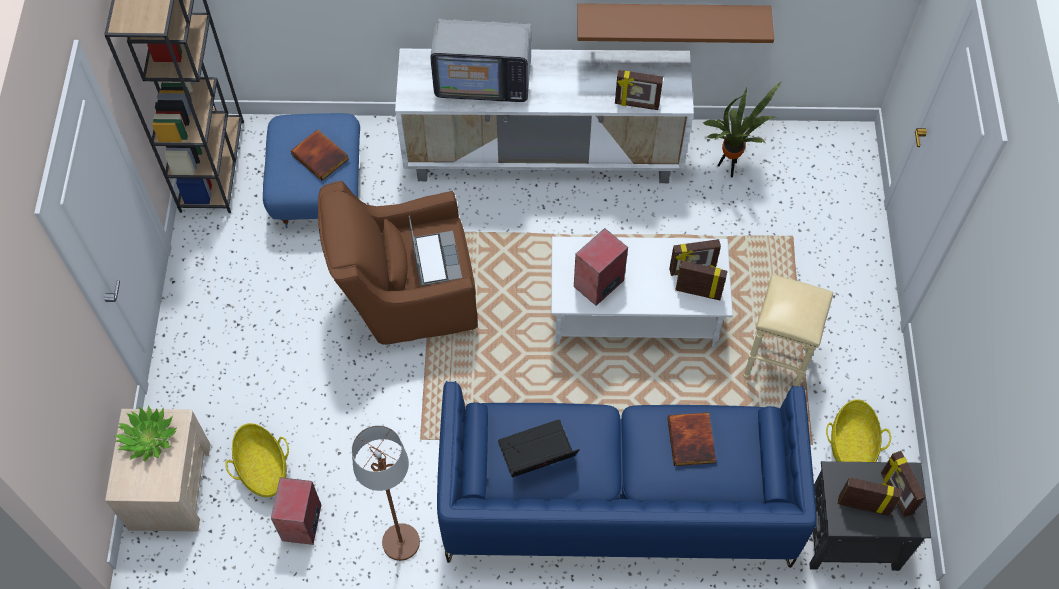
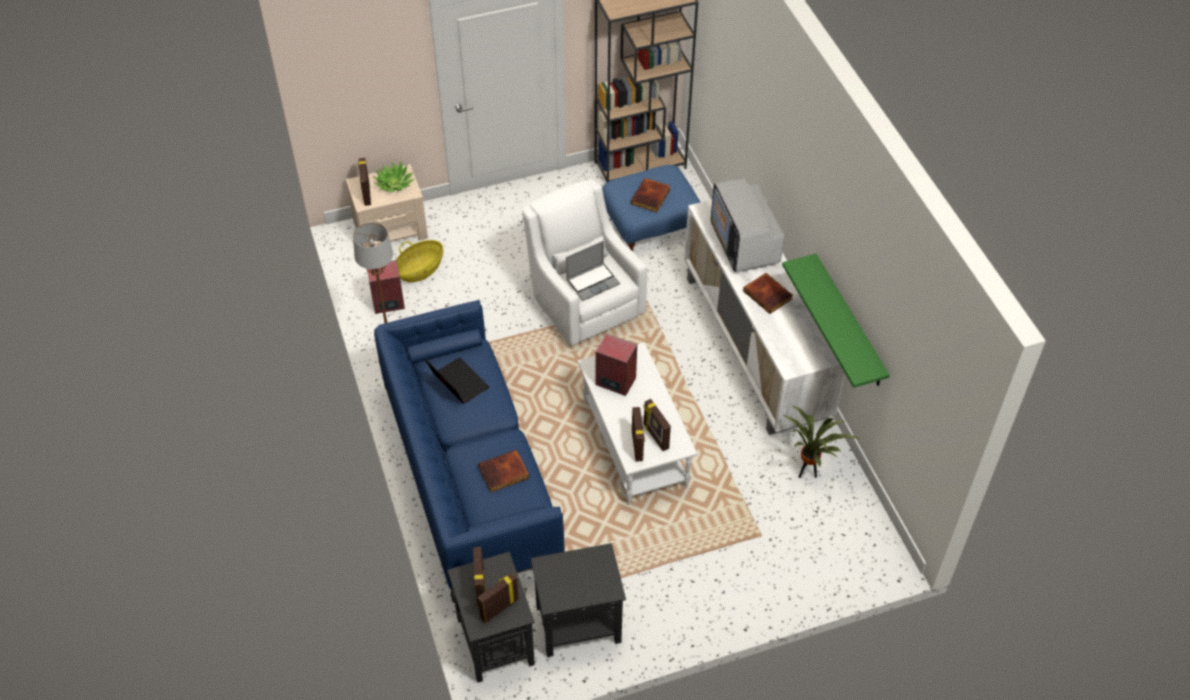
camera: 70 degrees right, 10 degrees down
(406, 298) = (583, 303): brown armchair -> white armchair
(568, 84) = (768, 295): none -> book
(636, 105) = (772, 342): picture frame -> picture frame (366, 194)
(672, 16) = (849, 322): brown shelf -> green shelf
(777, 361) = (634, 552): beige stool -> none
(851, 446) = (577, 624): basket -> black side table

